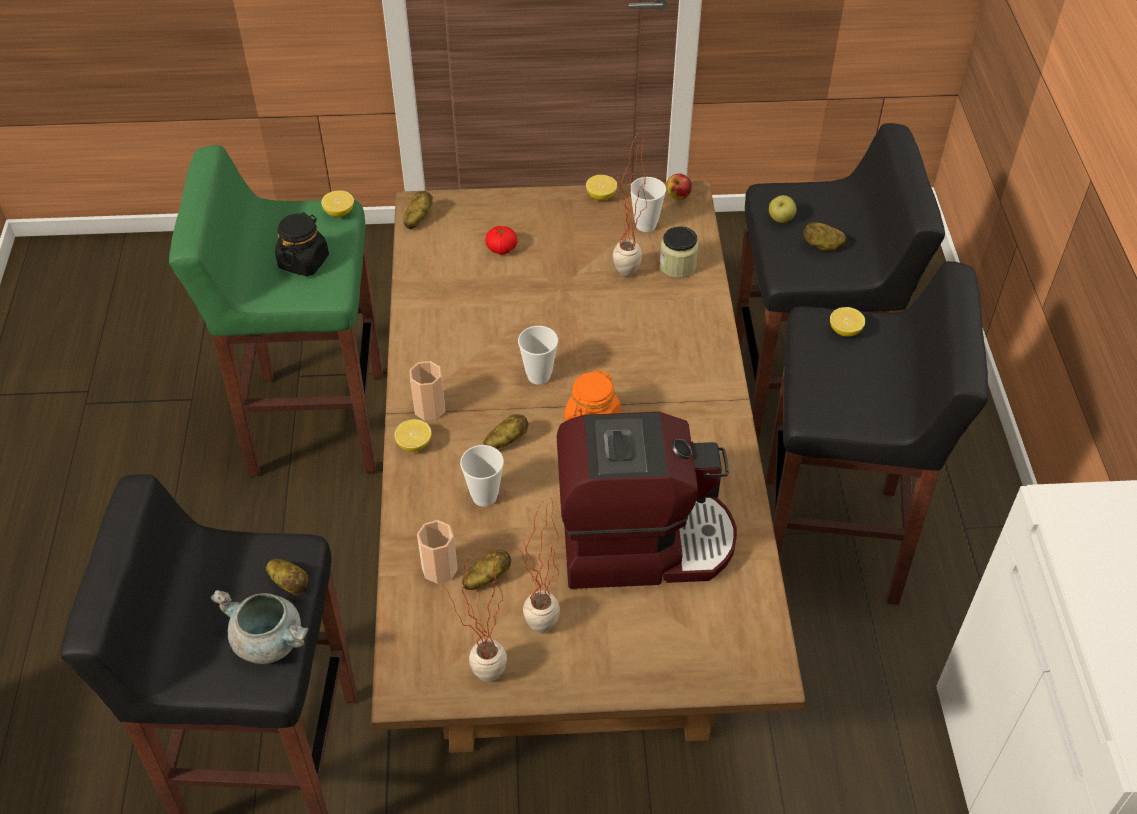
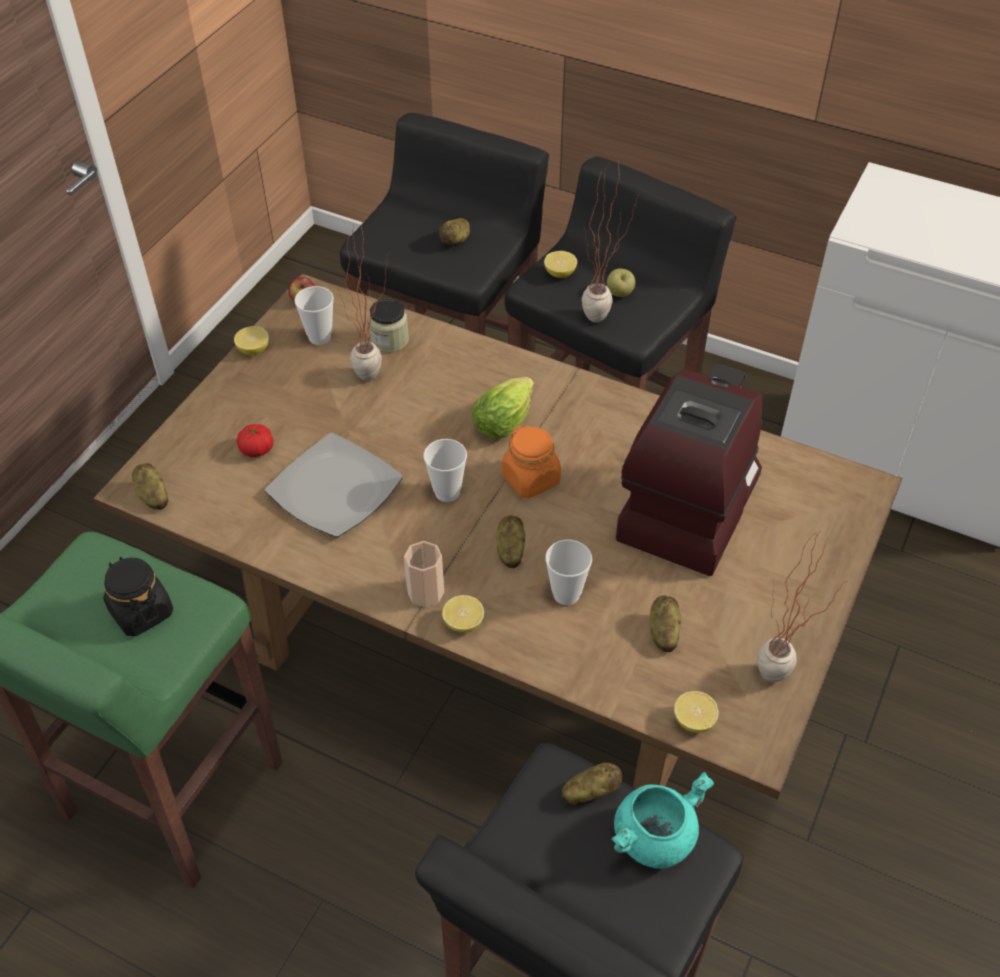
camera: 60 degrees left, 0 degrees up
(270, 640) = (654, 836): grey cooking pot -> turquoise cooking pot
(339, 212) = (94, 551): lemon -> lemon (694, 721)
(439, 568) = (631, 664): cup -> none
(495, 310) = (336, 489): none -> plate
(539, 635) = (749, 619): potted plant -> potted plant (603, 322)
(646, 377) = (506, 420): none -> lettuce
(780, 219) = (403, 249): apple -> apple (620, 294)

